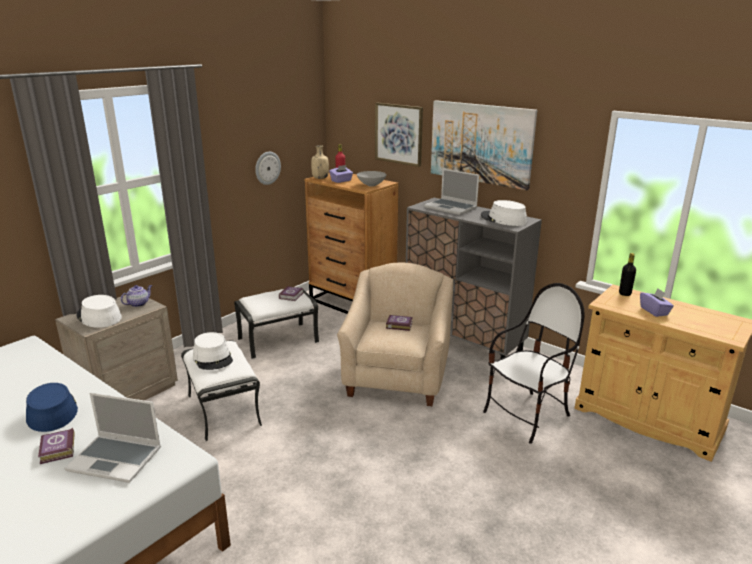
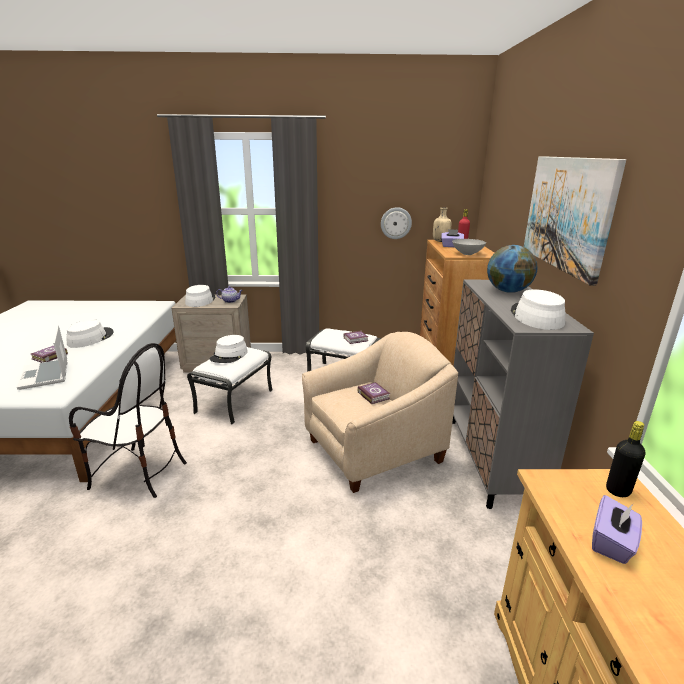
camera: 50 degrees right, 0 degrees up
(51, 411) = (90, 338): blue hat -> white hat
(399, 134) = (515, 201): picture -> none
(451, 208) = (508, 291): laptop -> globe
(527, 416) = (422, 573): chair -> chair (138, 474)

